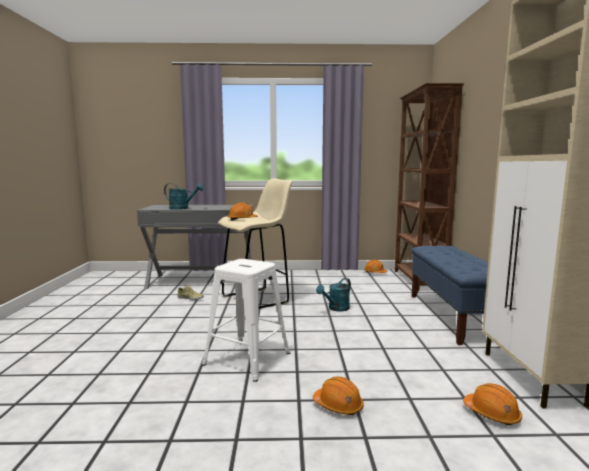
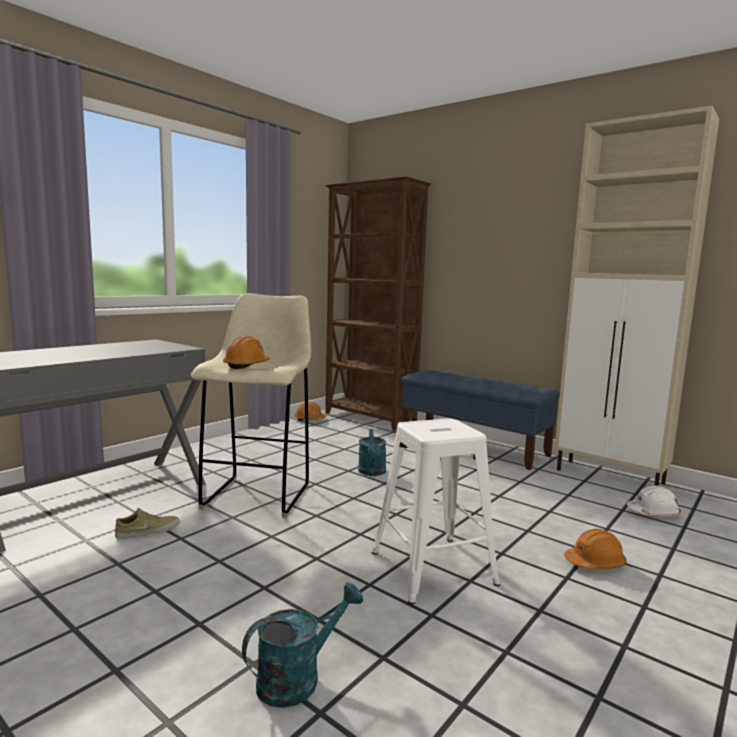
camera: 50 degrees left, 0 degrees up
(182, 208) = (71, 358): turquoise watering can -> turquoise watering can (298, 677)
(492, 413) = (653, 513): orange hard hat -> white hard hat

